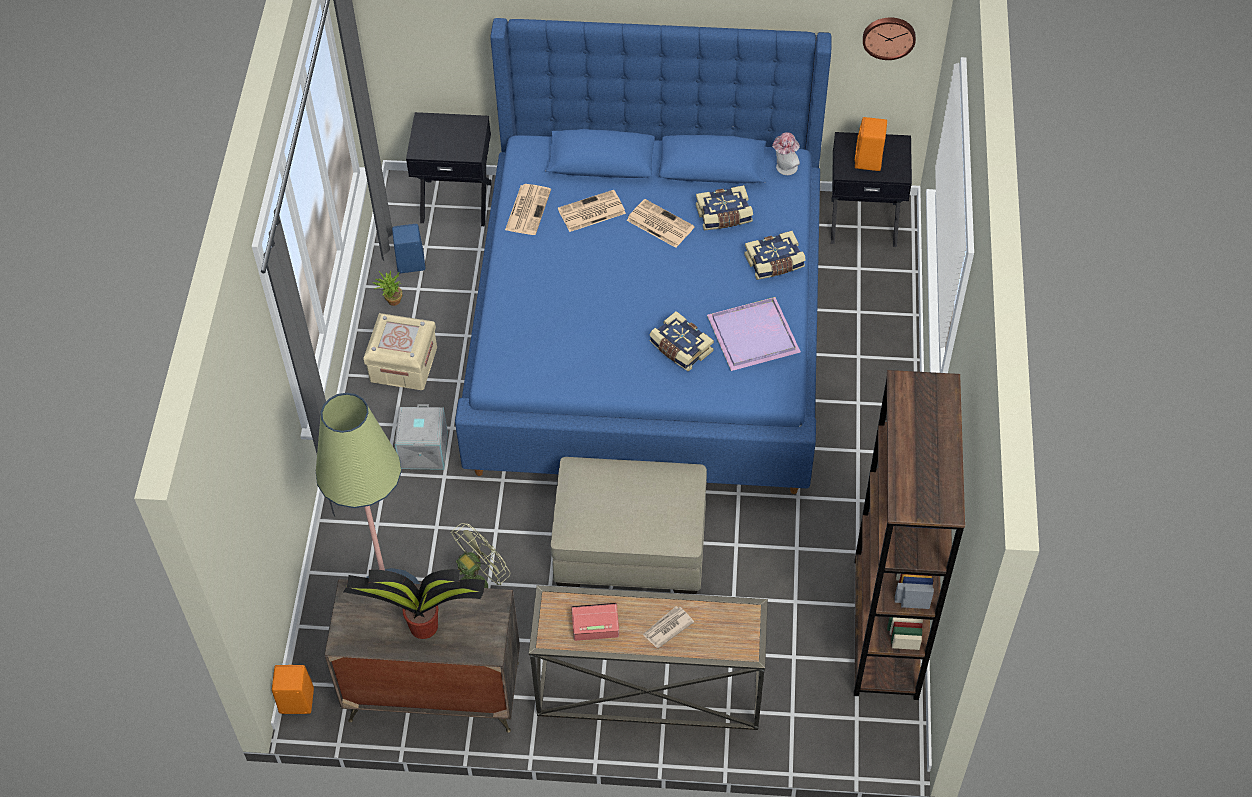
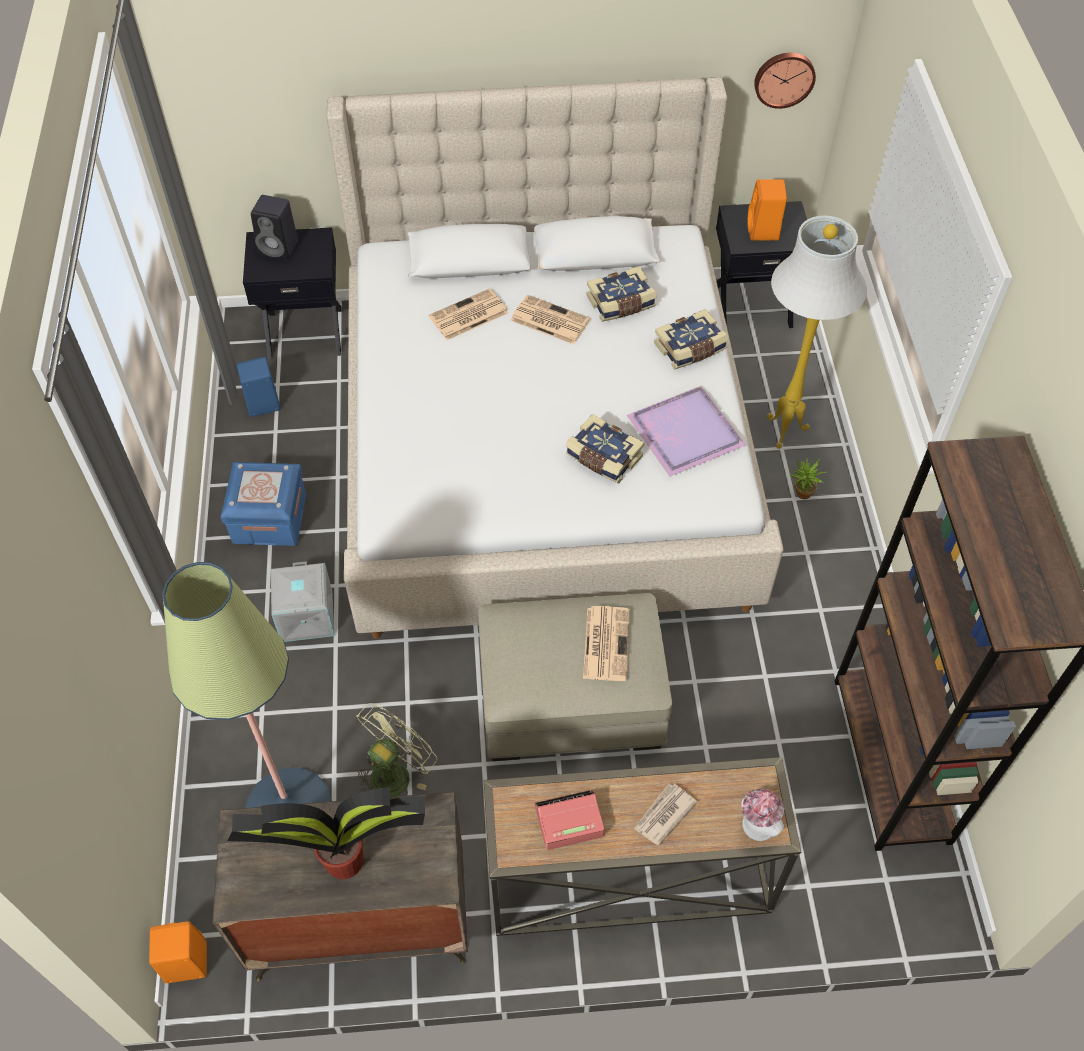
camera: 10 degrees left, 0 degrees up
(391, 301) = (246, 449): potted plant -> potted plant (801, 495)
(403, 364) = (269, 518): beige storage box -> blue storage box
(441, 130) = (280, 247): none -> black speaker
(528, 209) = (394, 320): newspaper -> newspaper (605, 643)
(649, 331) = (545, 448): blue bed -> beige bed
(784, 168) = (676, 246): hat -> hat (756, 828)
(863, 341) = (782, 431): none -> white floor lamp

